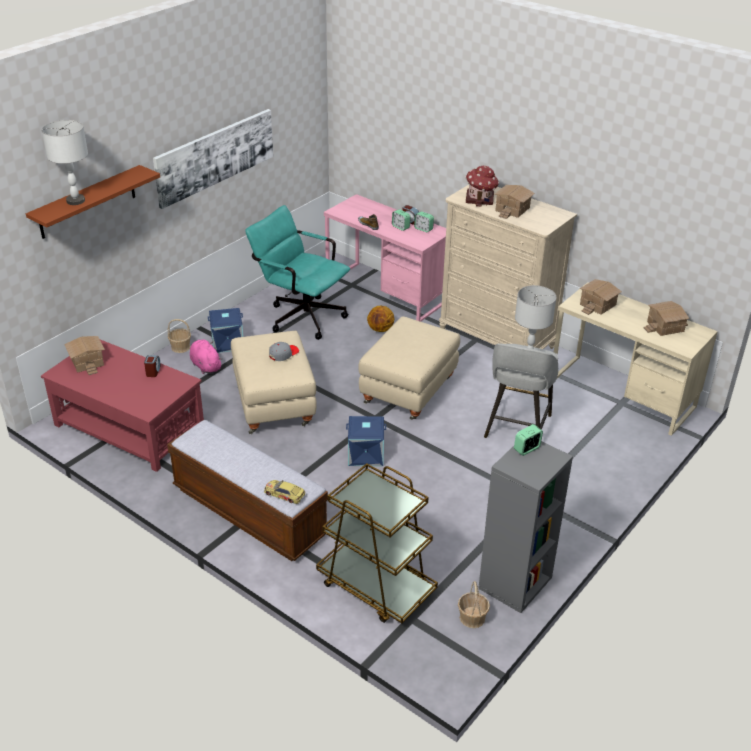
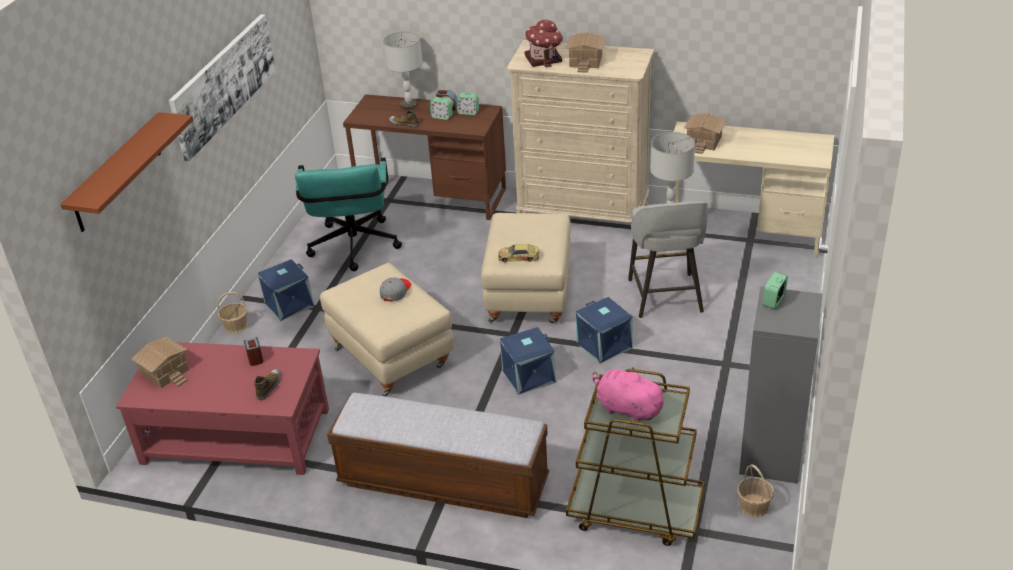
camera: 20 degrees left, 0 degrees up
(76, 200) = (114, 172): grey table lamp -> grey table lamp (409, 105)
(148, 395) = (269, 387): none -> shoe
(205, 365) = (280, 337): pink plush toy -> pink plush toy (627, 409)
(284, 494) = (505, 442): toy car -> toy car (518, 257)
(300, 315) = (354, 250): turquoise office chair -> turquoise office chair turned 105 degrees counterclockwise
(380, 329) = (453, 239): basketball -> none
(386, 292) = (432, 197): pink desk -> brown desk
(441, 450) = (605, 345): none -> blue storage box
(666, 327) = (784, 144): toy house -> none

